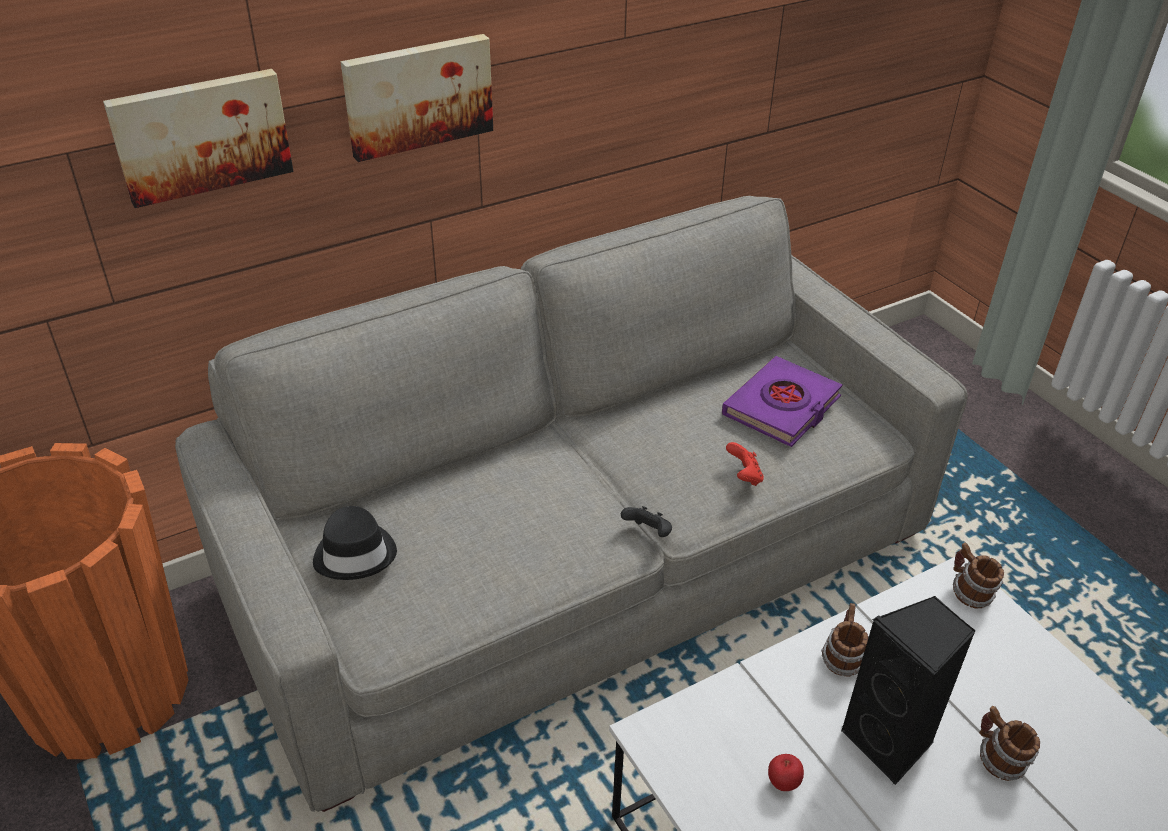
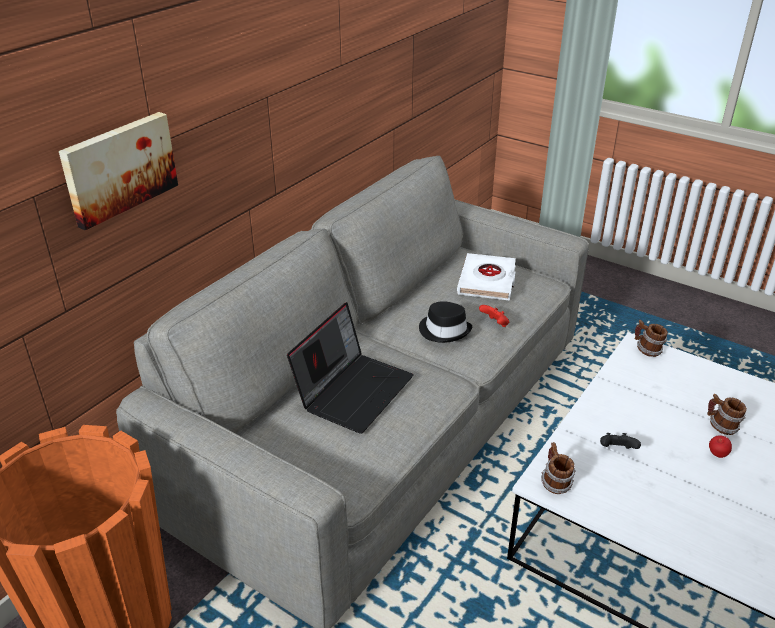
camera: 25 degrees left, 5 degrees down
(356, 554) = (291, 443): black hat -> black hat (444, 330)
(417, 95) = (240, 119): picture -> none
(482, 508) = (353, 390): none -> laptop
(648, 533) = (462, 372): black game controller -> black game controller (617, 450)
(782, 407) = (487, 281): purple book -> white book
(783, 783) = (627, 479): apple -> apple (717, 455)
(842, 659) = (609, 405): mug -> mug (554, 483)
(891, 742) = (665, 438): black speaker -> none

